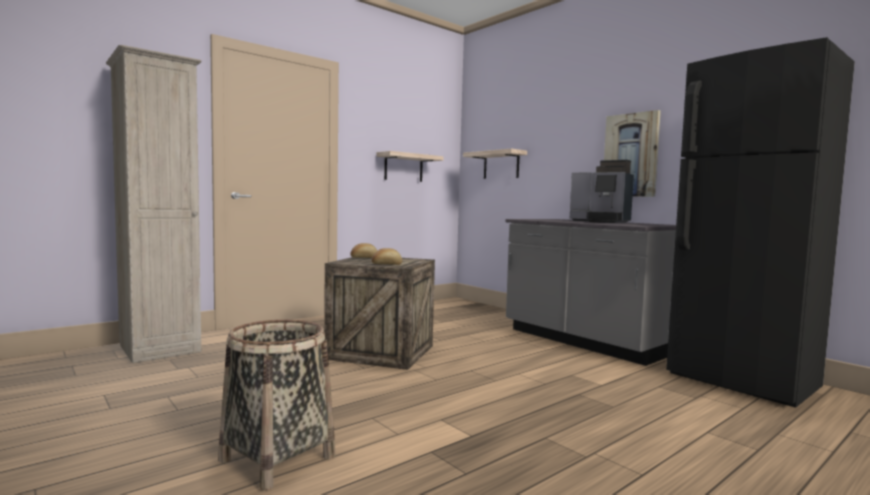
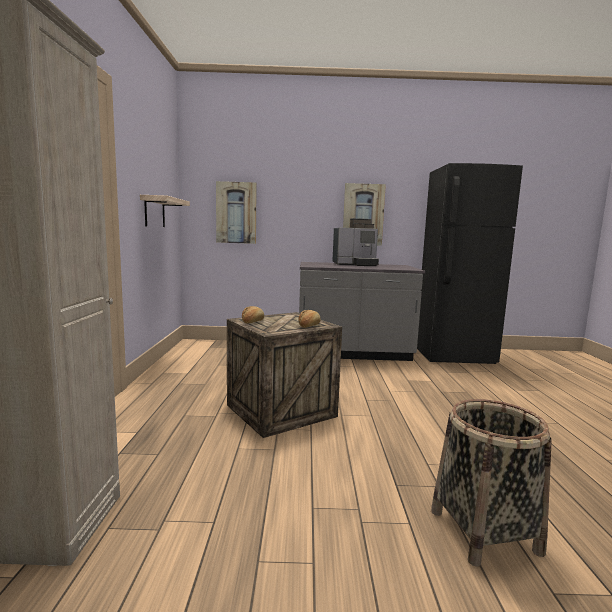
camera: 50 degrees left, 5 degrees up
(501, 165) = (236, 213): shelf -> picture

